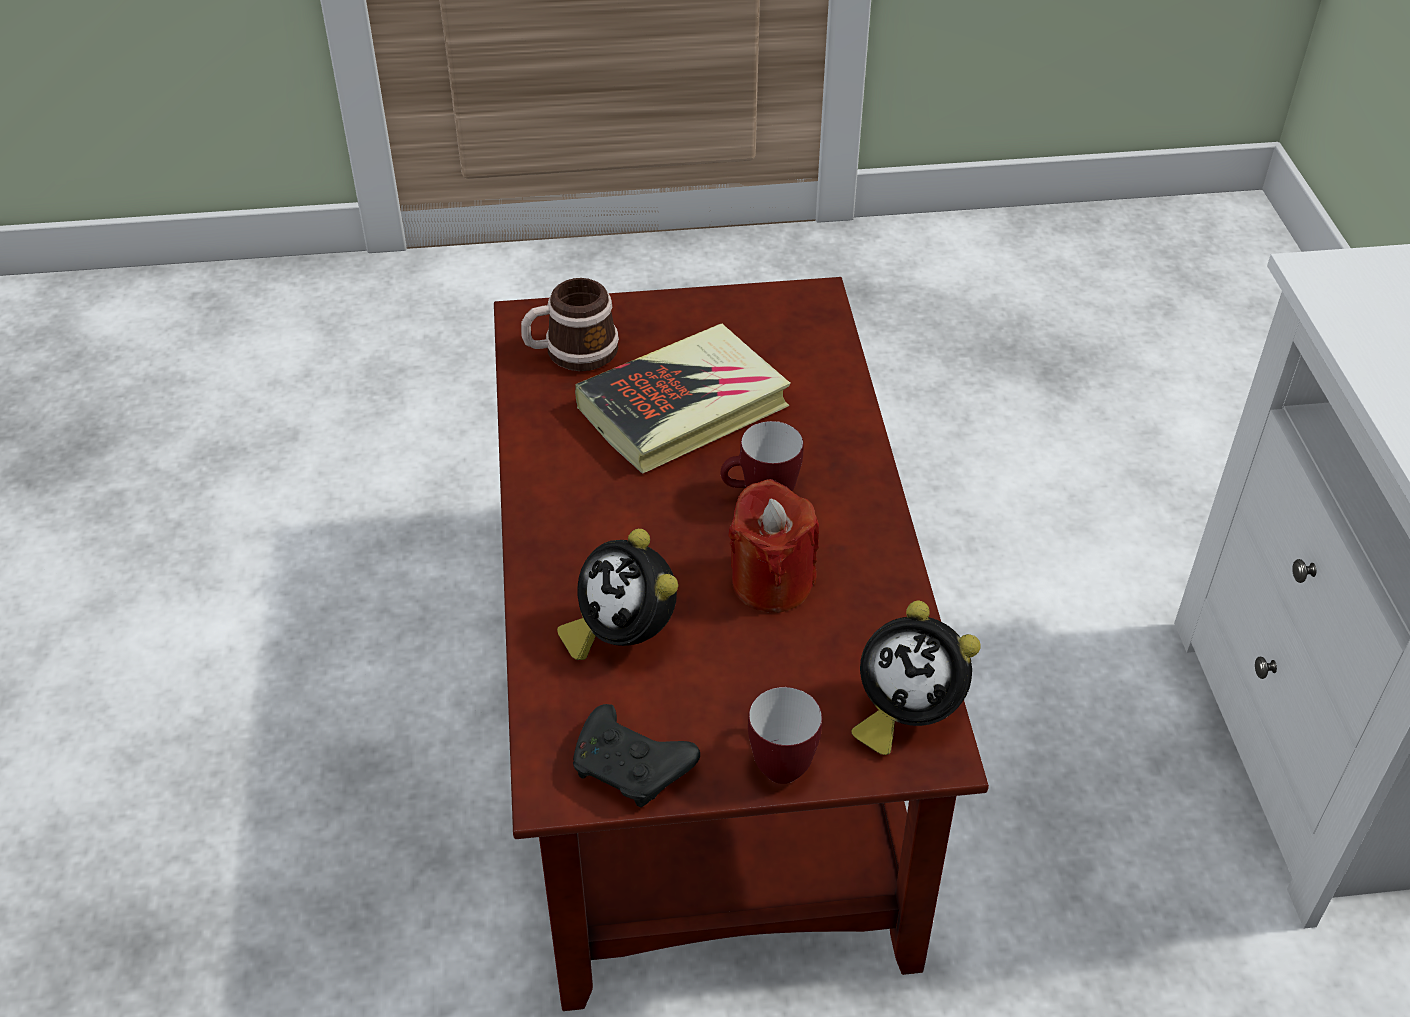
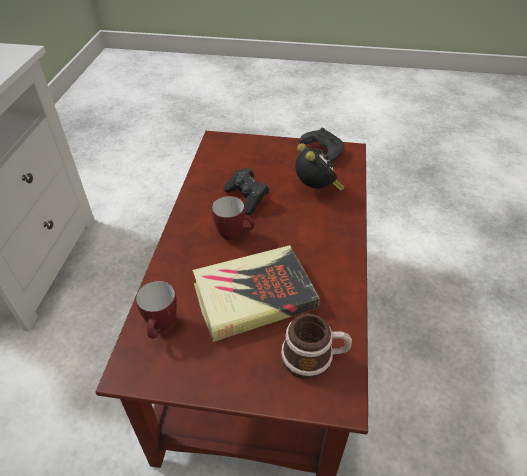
camera: 165 degrees left, 0 degrees up
(771, 582) = (247, 198): red candle -> black game controller
(778, 760) = (270, 145): mug -> mug (162, 328)
(905, 714) = (220, 149): alarm clock -> none

